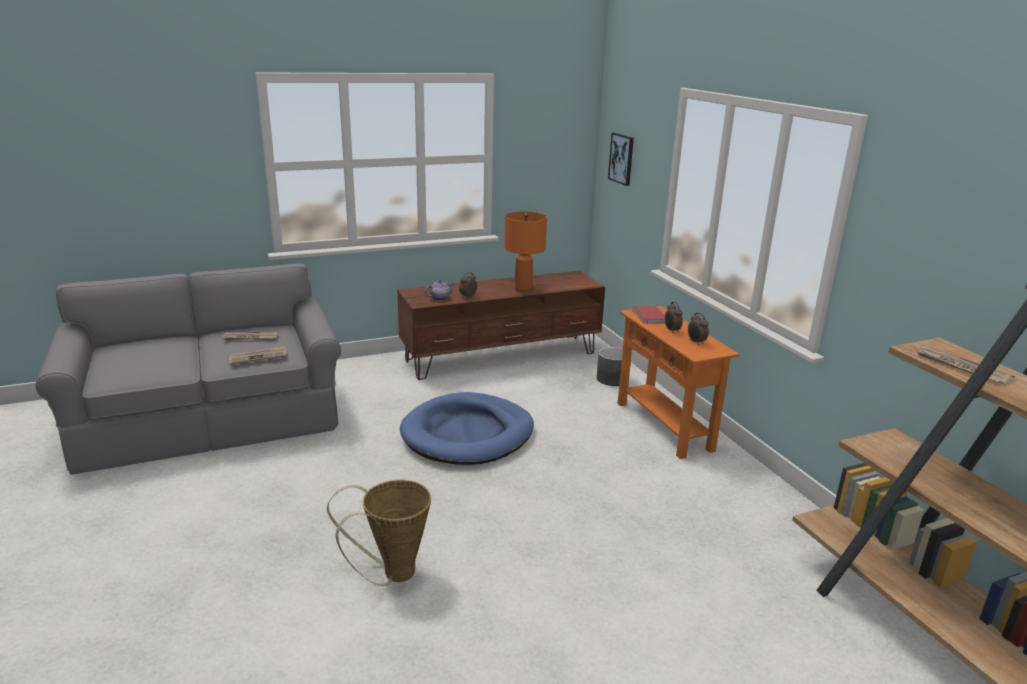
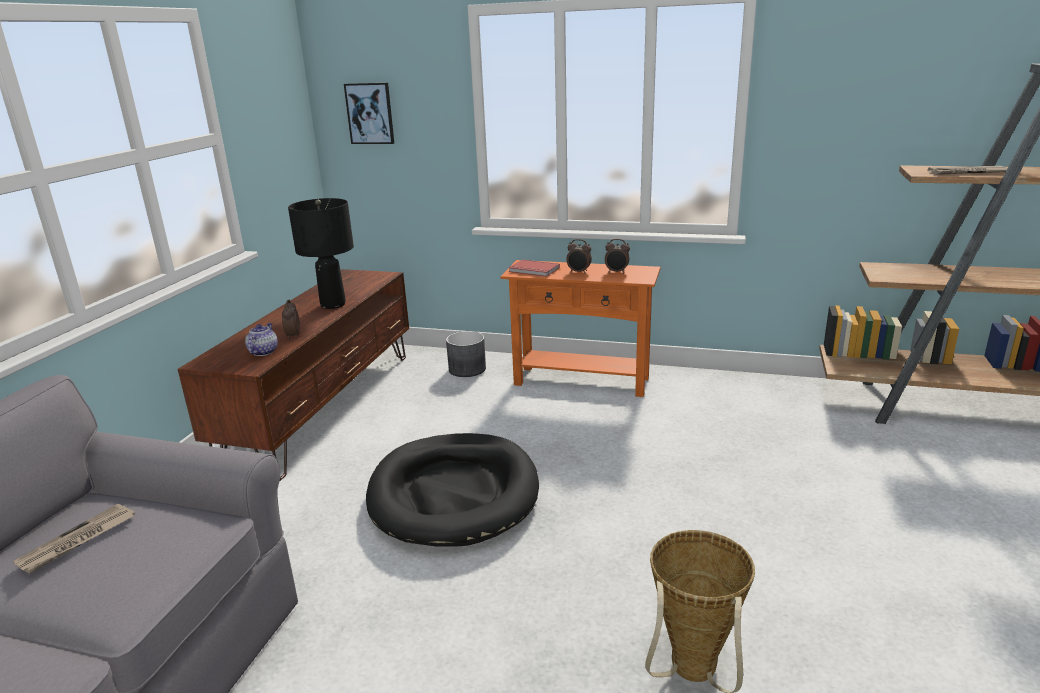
camera: 50 degrees left, 0 degrees up
(258, 357) = (164, 553): newspaper -> none
(468, 434) = (454, 494): blue dog bed -> black dog bed
(523, 289) = (333, 305): orange table lamp -> black table lamp

